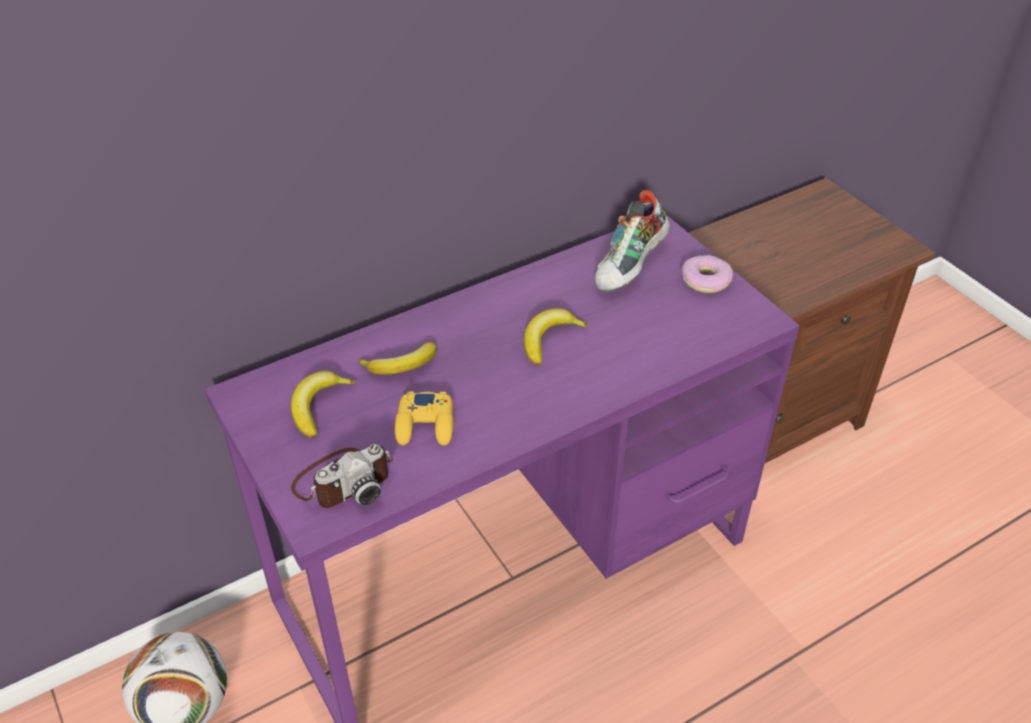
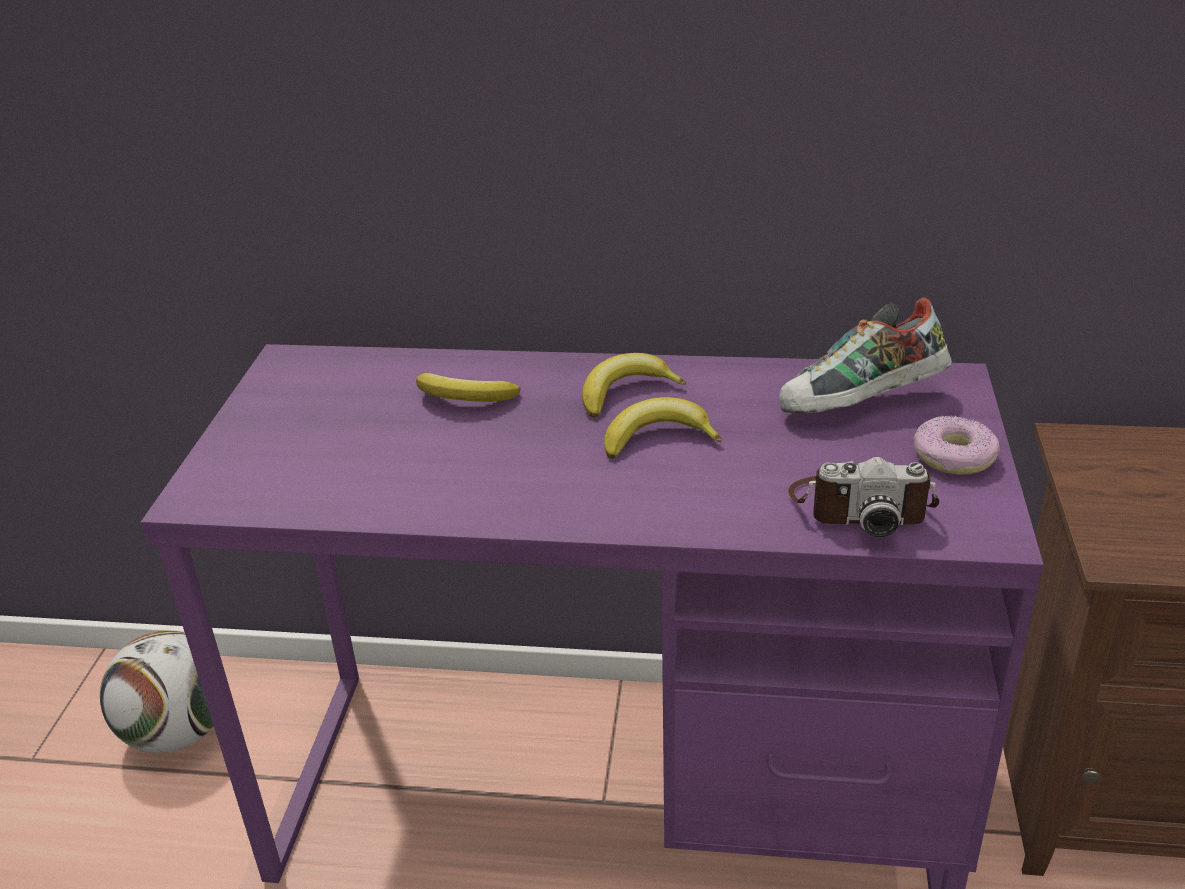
camera: 40 degrees right, 10 degrees down
(318, 407) = (337, 400): banana -> banana (626, 393)
(343, 481) = (269, 475): camera -> camera (861, 506)
(426, 425) = (414, 461): yellow game controller -> none

